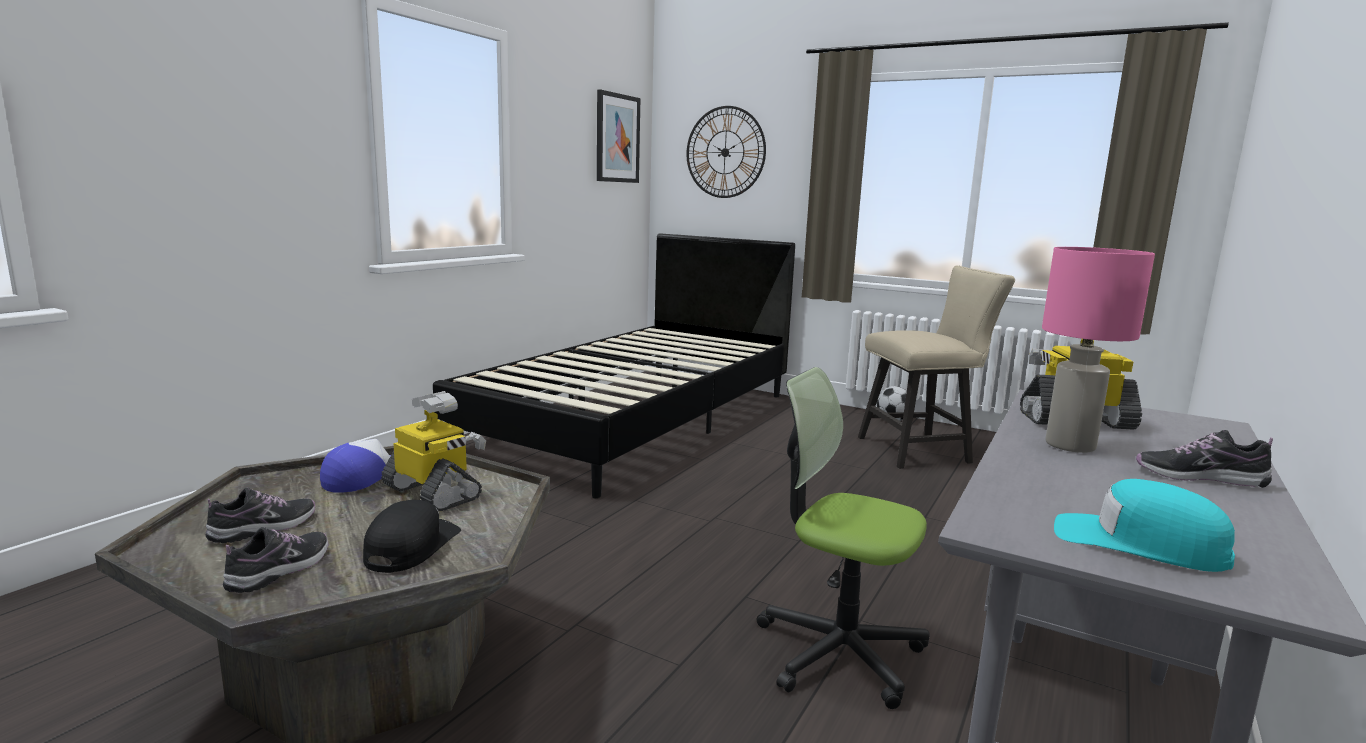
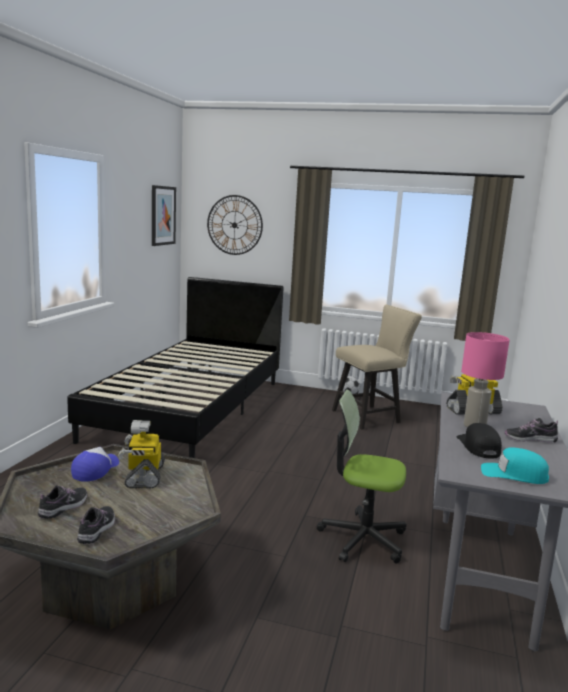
camera: 15 degrees left, 0 degrees up
(411, 546) = (157, 508): black cap -> black cap (478, 447)
(434, 493) = (144, 476): toy robot -> toy robot turned 120 degrees counterclockwise

